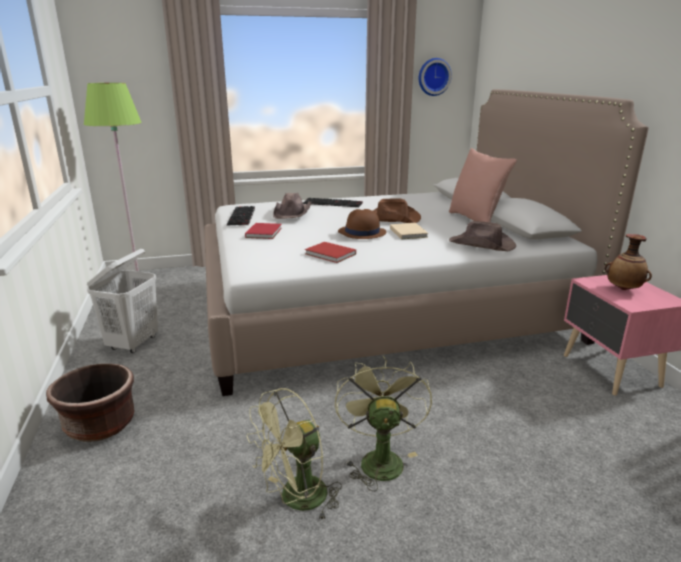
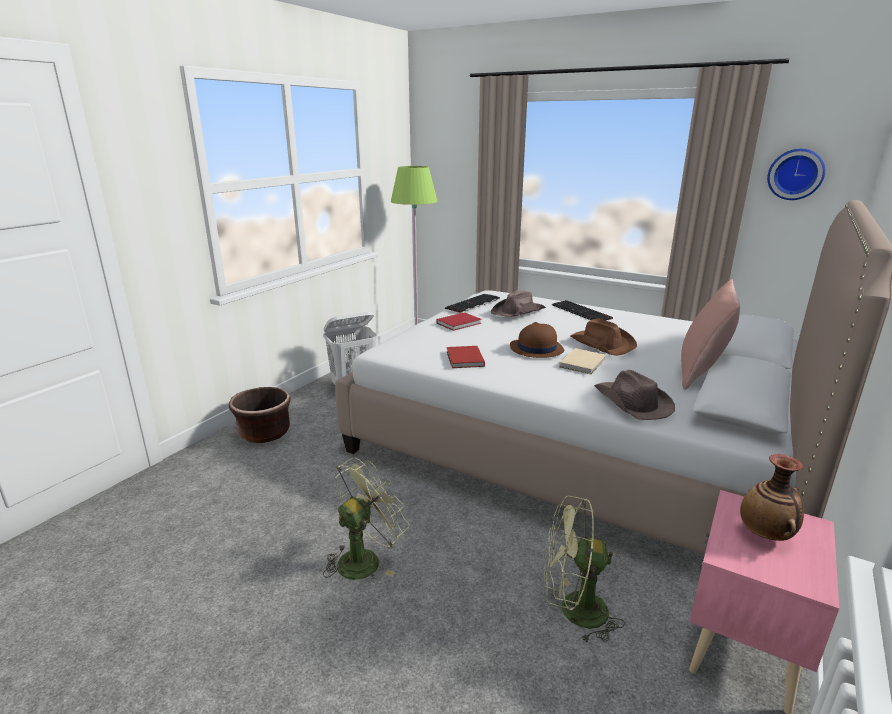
camera: 45 degrees right, 0 degrees up
(296, 500) = (278, 546): green fan -> green fan (573, 611)

